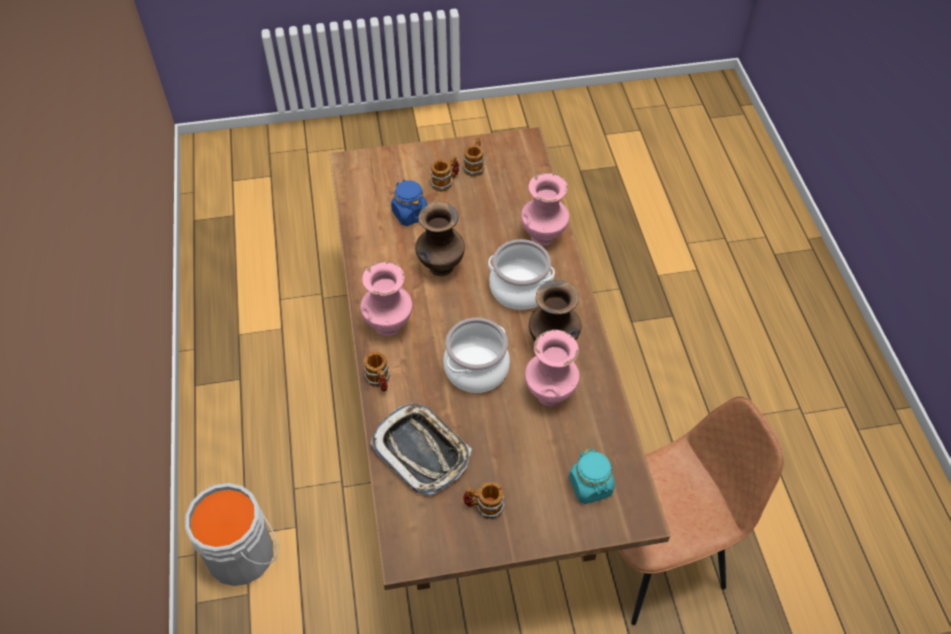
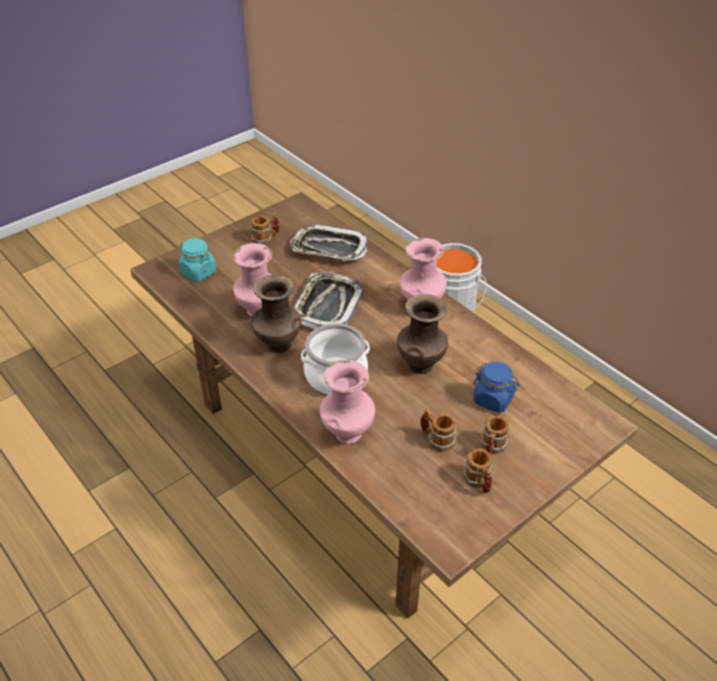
camera: 150 degrees right, 10 degrees down
(379, 381) = (393, 271): mug -> mug (436, 439)
(477, 369) = (327, 305): cooking pot -> tray
(656, 553) = (157, 428): brown chair -> none

